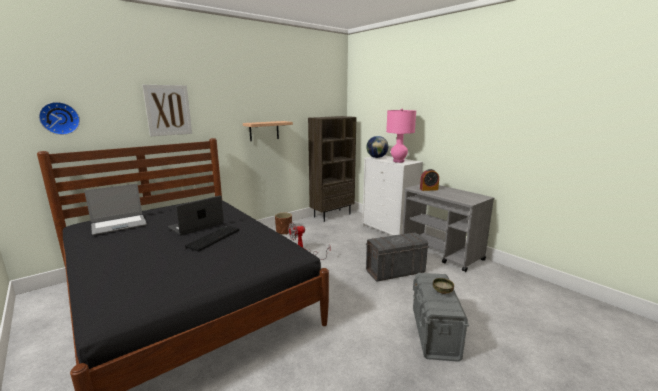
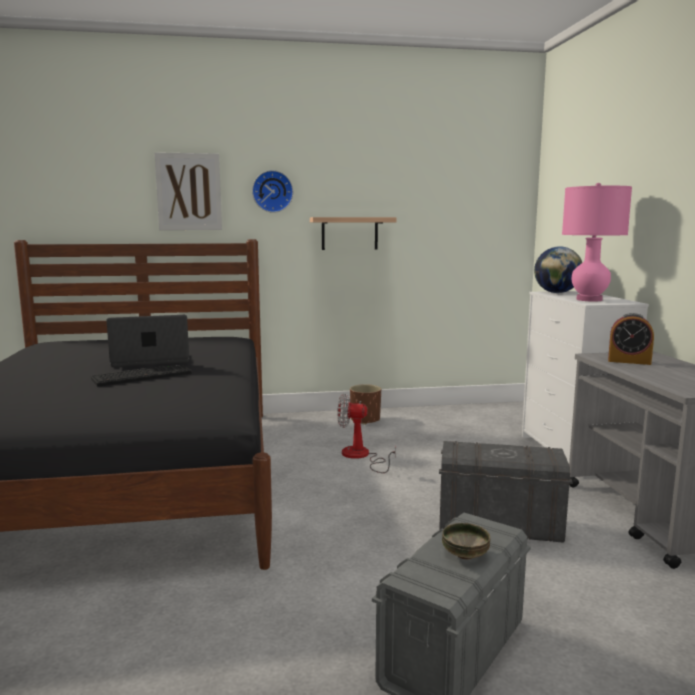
camera: 30 degrees right, 5 degrees down
(59, 118) = (47, 198): wall clock -> wall clock (272, 191)
(119, 225) = (72, 347): laptop -> none
(332, 215) = (481, 410): brown bookcase -> none

